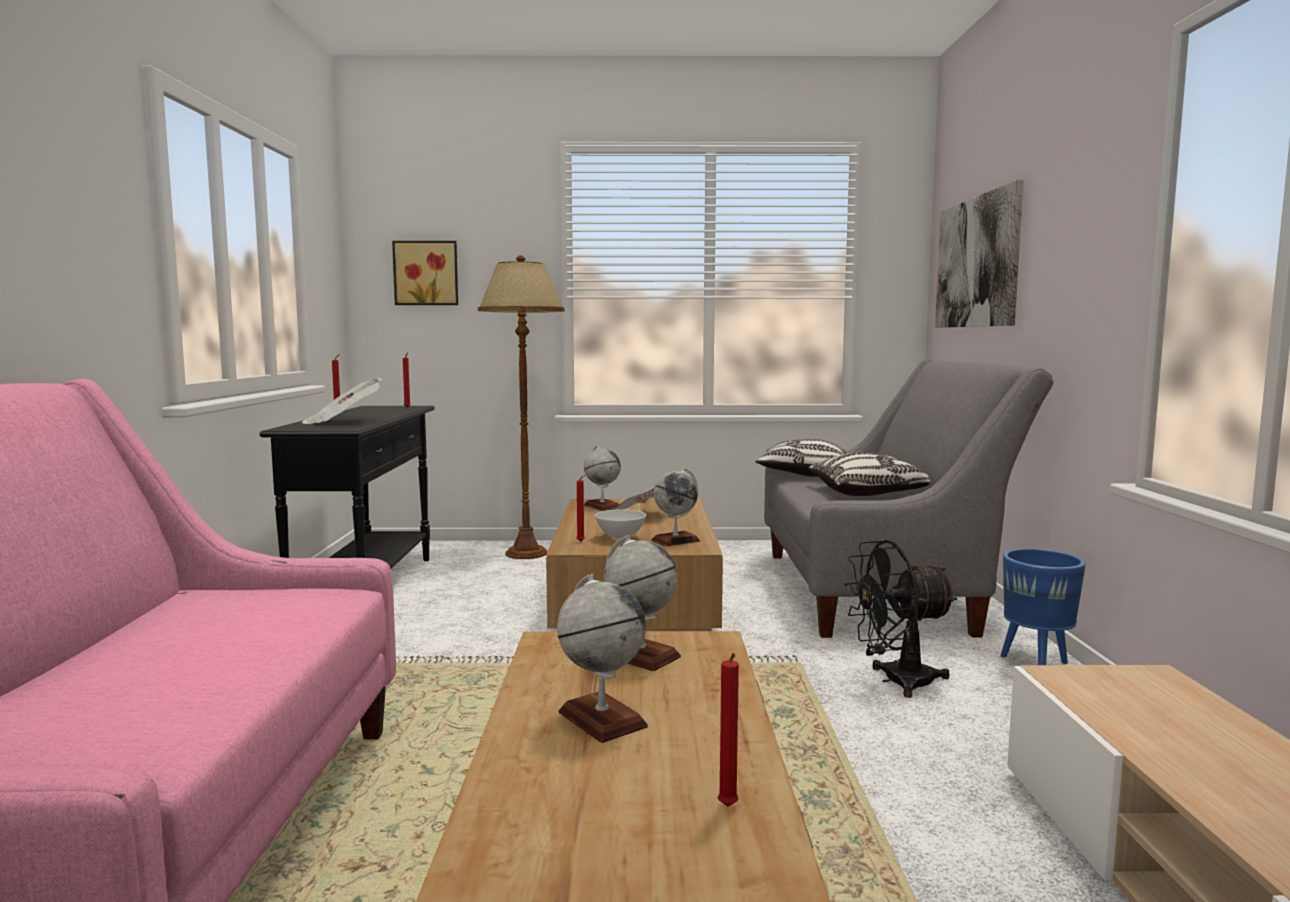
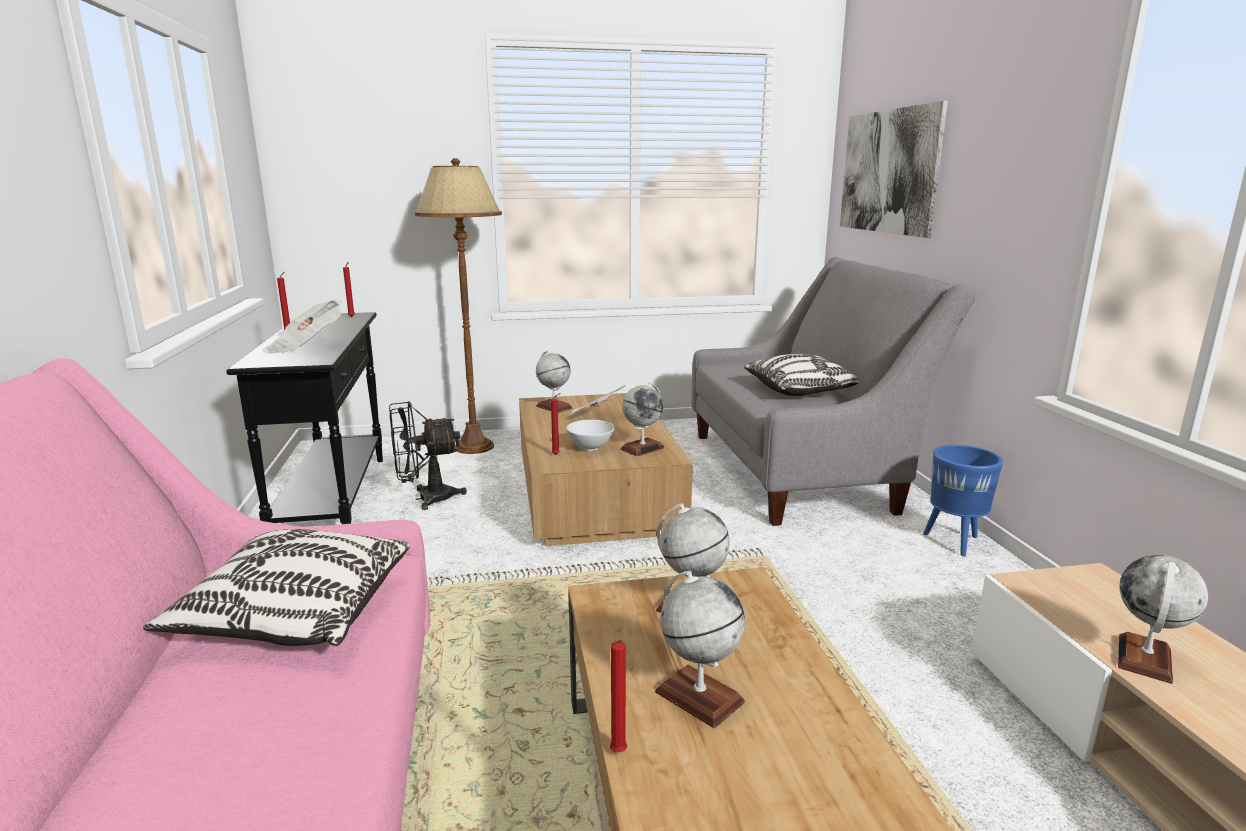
camera: 10 degrees left, 10 degrees up
(426, 273) = (351, 172): picture -> none
(728, 808) = (865, 798): red candle -> red candle (619, 754)
(803, 474) = (731, 368): pillow -> pillow (295, 614)
(896, 681) = (850, 568): black fan -> black fan (426, 499)
(1171, 749) = (1145, 659): none -> globe

